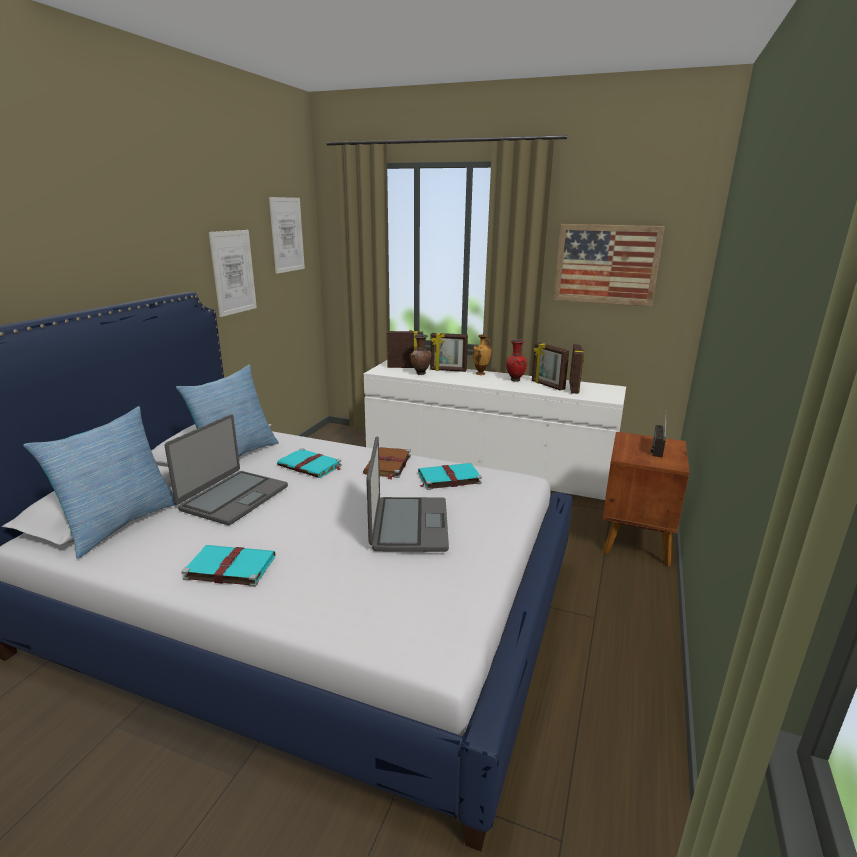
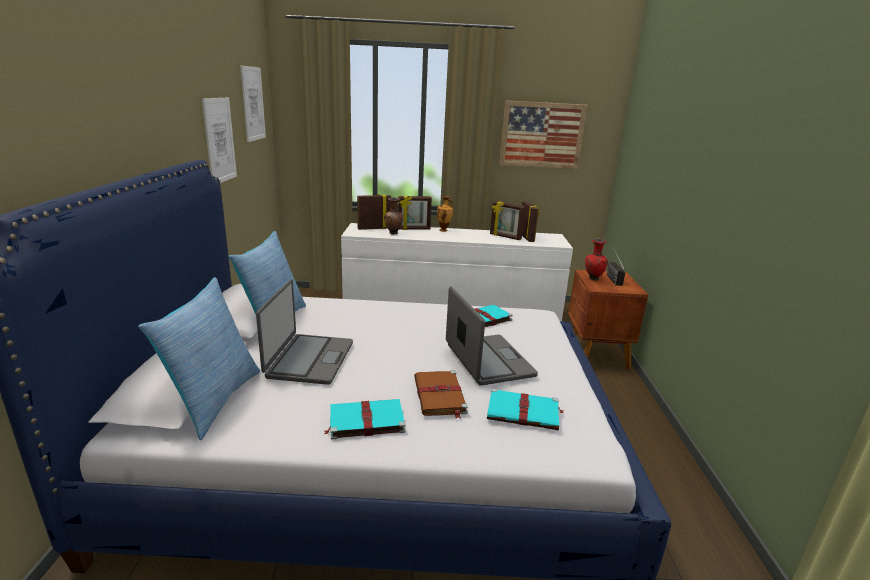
camera: 20 degrees left, 0 degrees up
(310, 466) = (356, 322): turquoise book -> turquoise book (524, 412)
(387, 465) = (423, 314): brown book -> brown book (440, 396)
(514, 380) = (475, 234): red vase -> red vase (592, 279)

